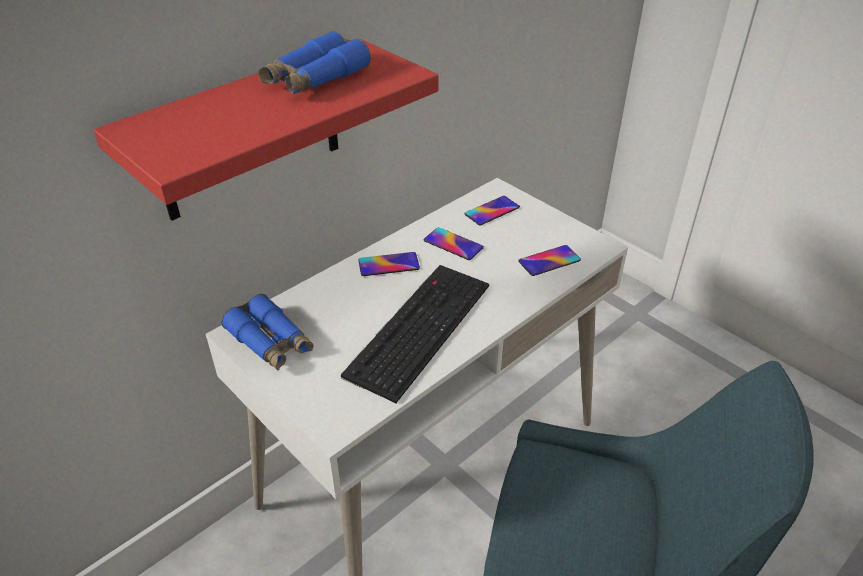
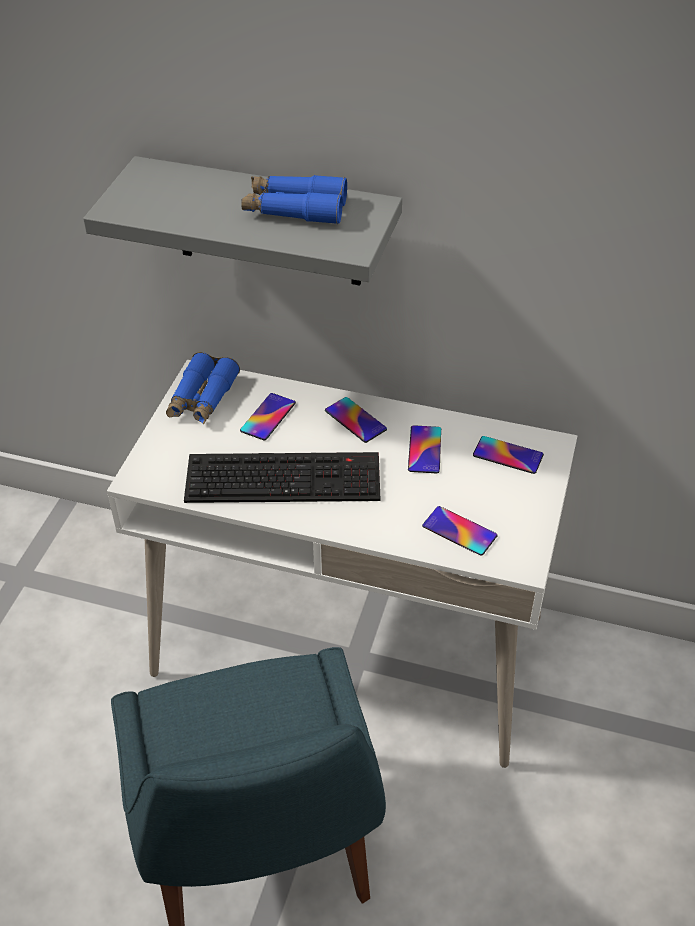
camera: 60 degrees right, 5 degrees up
(250, 132) = (268, 223): red shelf -> grey shelf
(337, 310) = (268, 417): none -> phone

